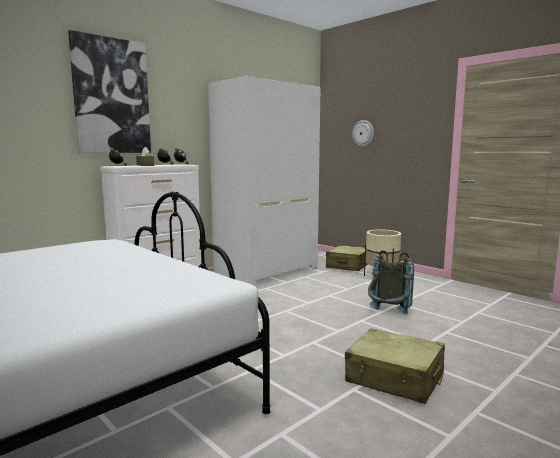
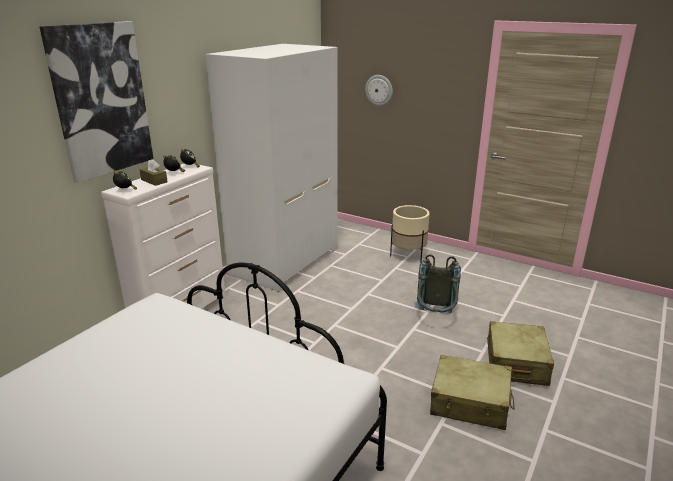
camera: 15 degrees left, 15 degrees up
(348, 266) = (368, 241): beige suitcase -> beige suitcase (516, 363)

